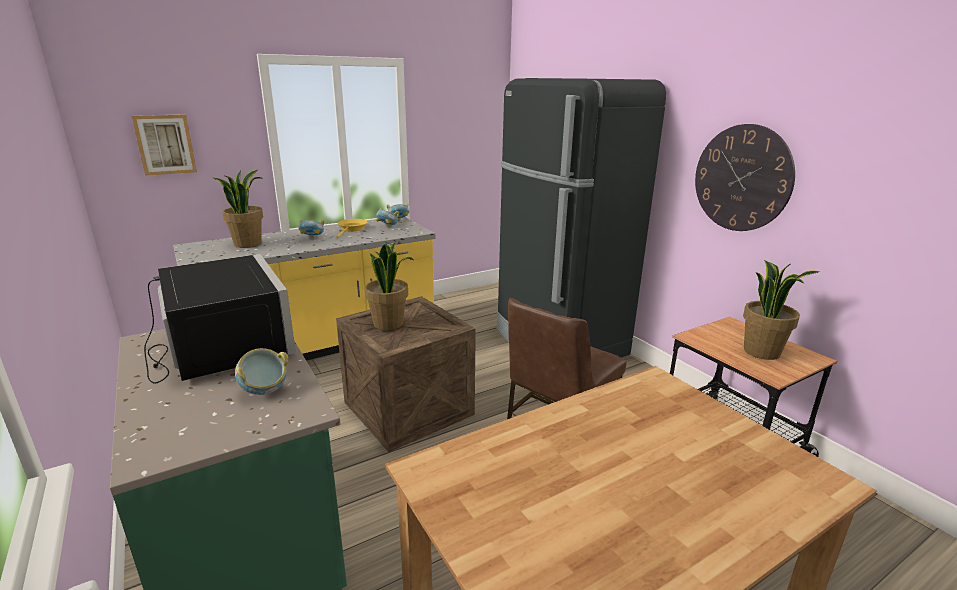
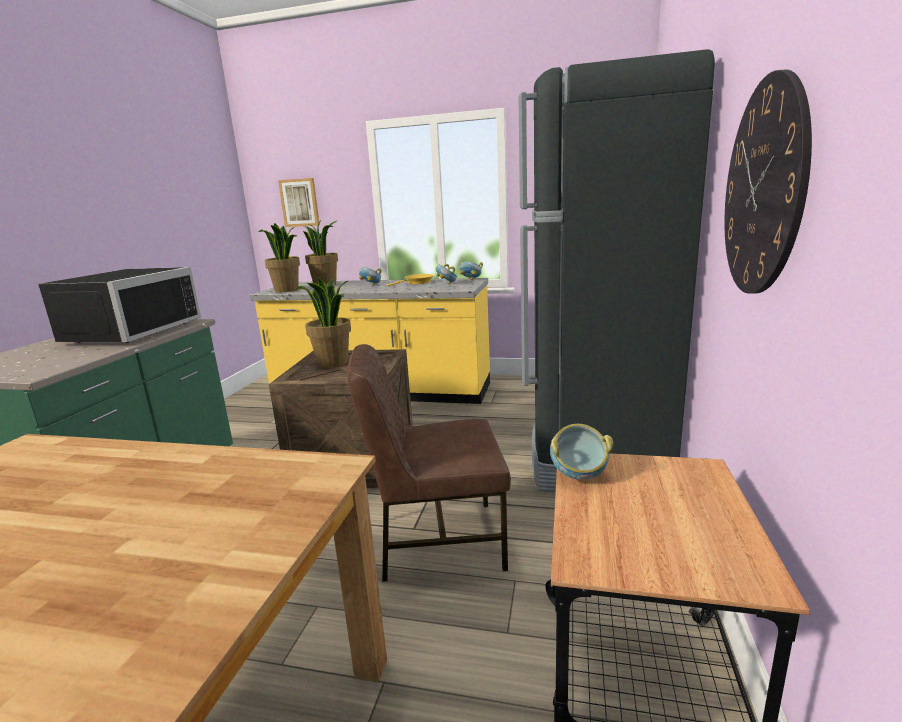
camera: 45 degrees right, 5 degrees down
(264, 391) = (62, 358): bowl -> bowl (578, 475)
(762, 351) = (656, 523): potted plant -> potted plant (287, 290)

